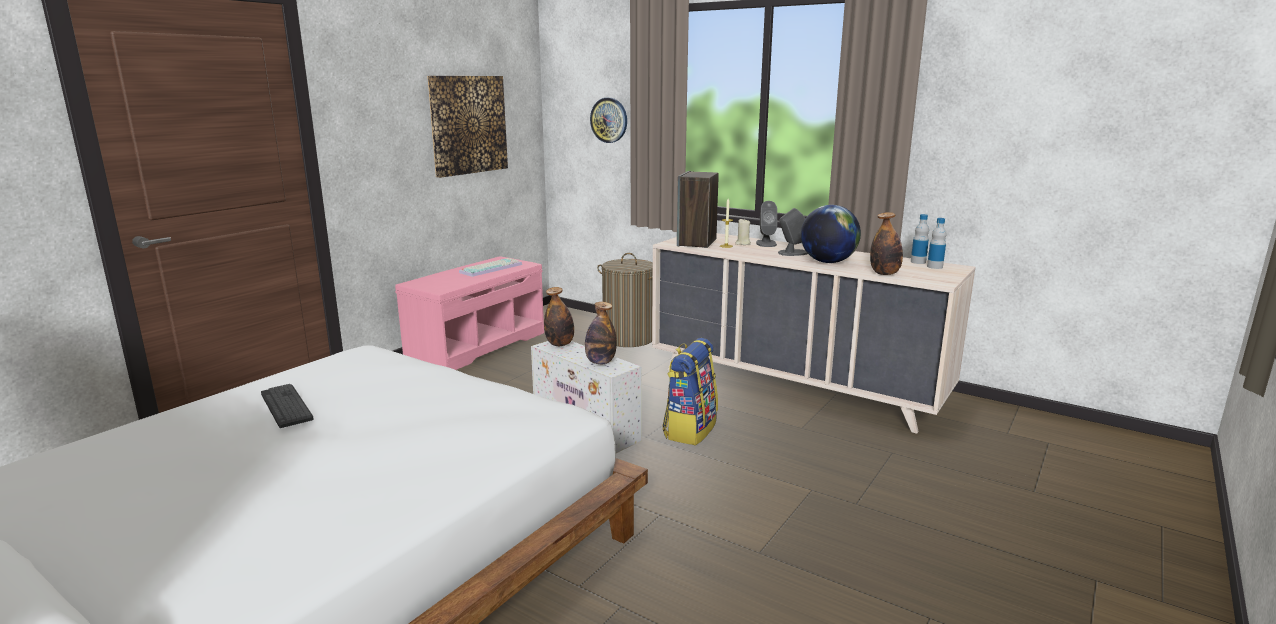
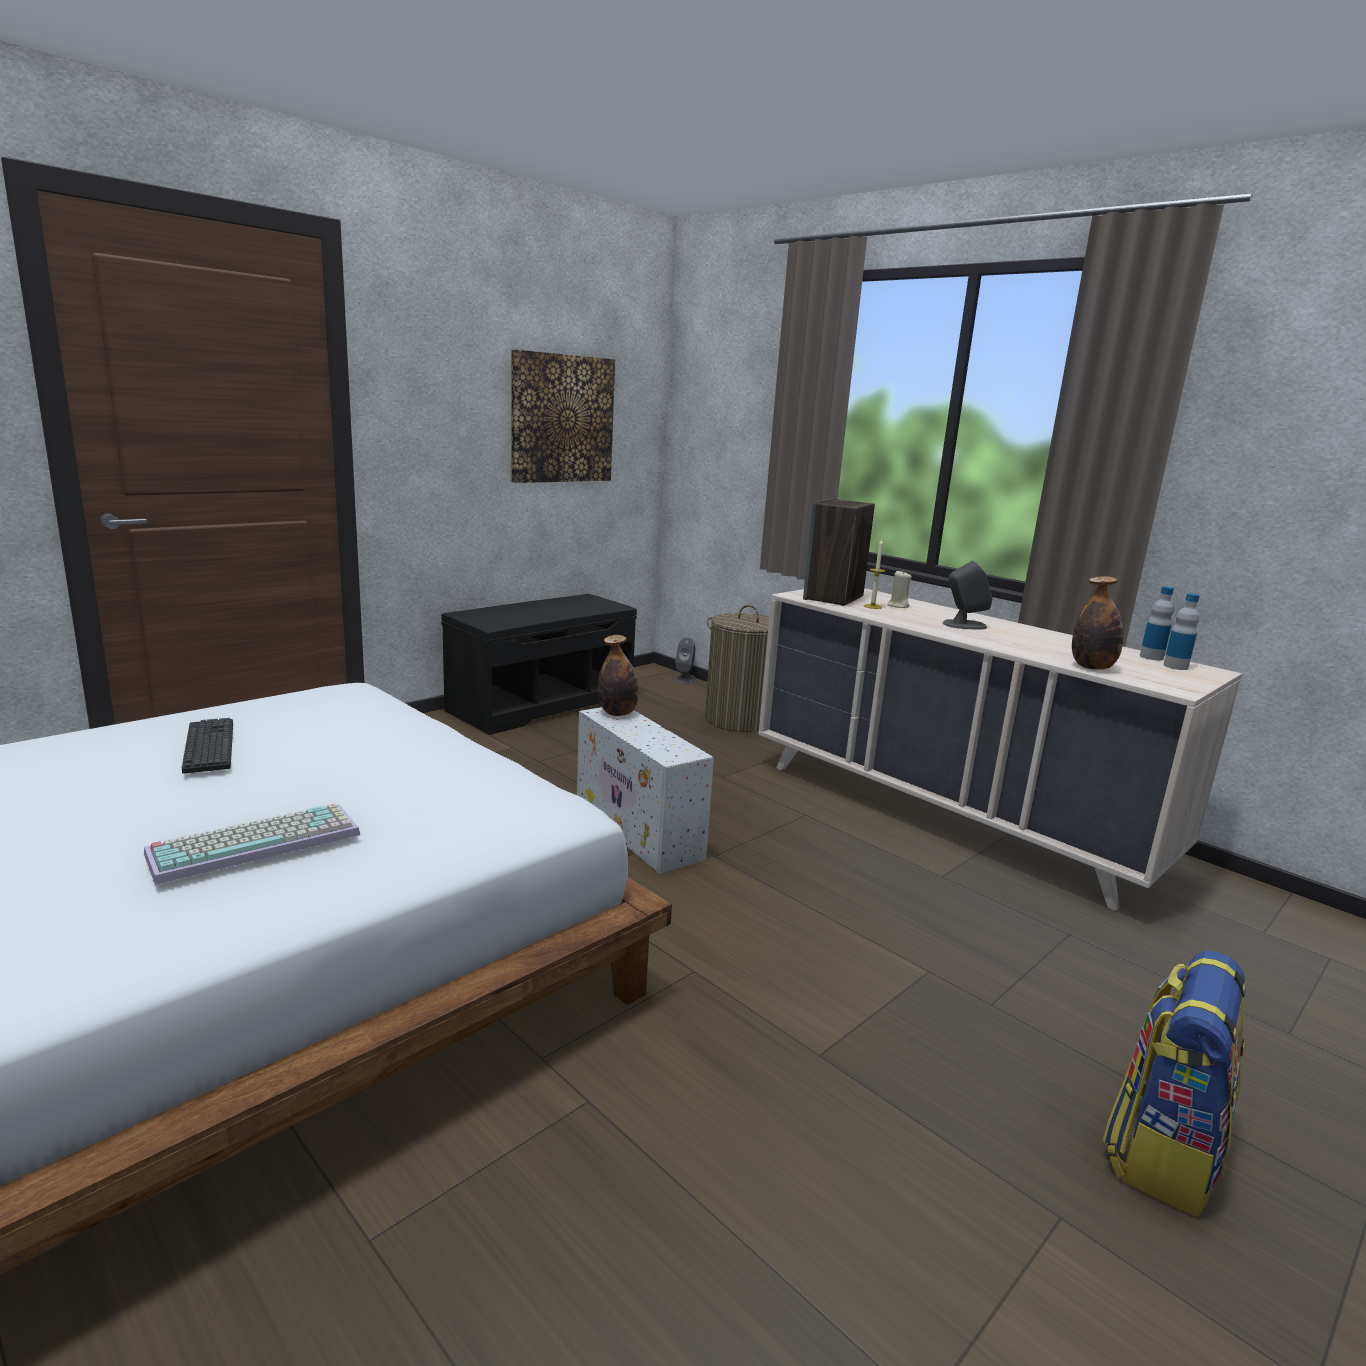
camera: 10 degrees right, 0 degrees up
(477, 345) = (541, 704): pink bench -> black bench
(491, 268) = (569, 606): keyboard -> keyboard (257, 842)
(600, 362) = (660, 744): bottle -> none
(609, 120) = (748, 427): wall clock -> none
(689, 429) = (778, 854): backpack -> backpack (1161, 1151)
(766, 243) = (931, 609): grey speaker -> grey speaker (684, 679)
(828, 262) = (1011, 642): globe -> none

